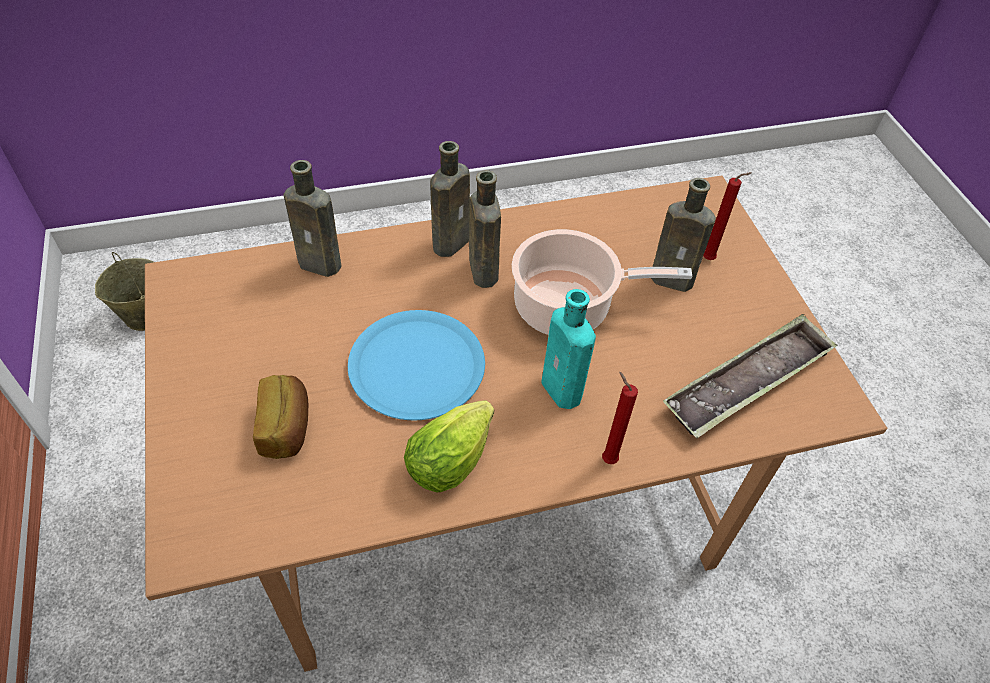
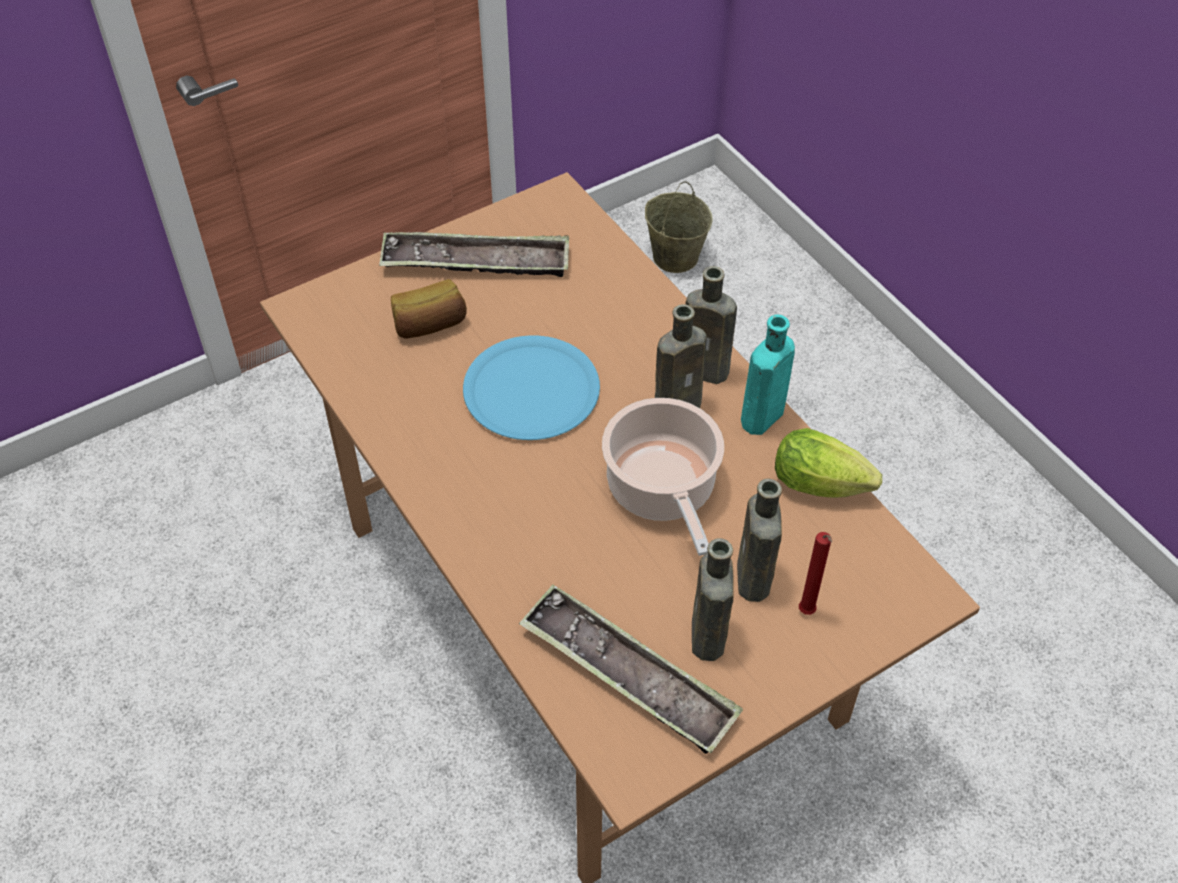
camera: 75 degrees right, 0 degrees up
(222, 366) = (476, 262): none -> tray
(322, 265) = (624, 284): brown bottle -> brown bottle (708, 640)
(453, 457) = (440, 445): lettuce -> lettuce (825, 486)
(563, 392) = (546, 510): turquoise bottle -> turquoise bottle (760, 420)
(607, 458) = (480, 562): red candle -> none

